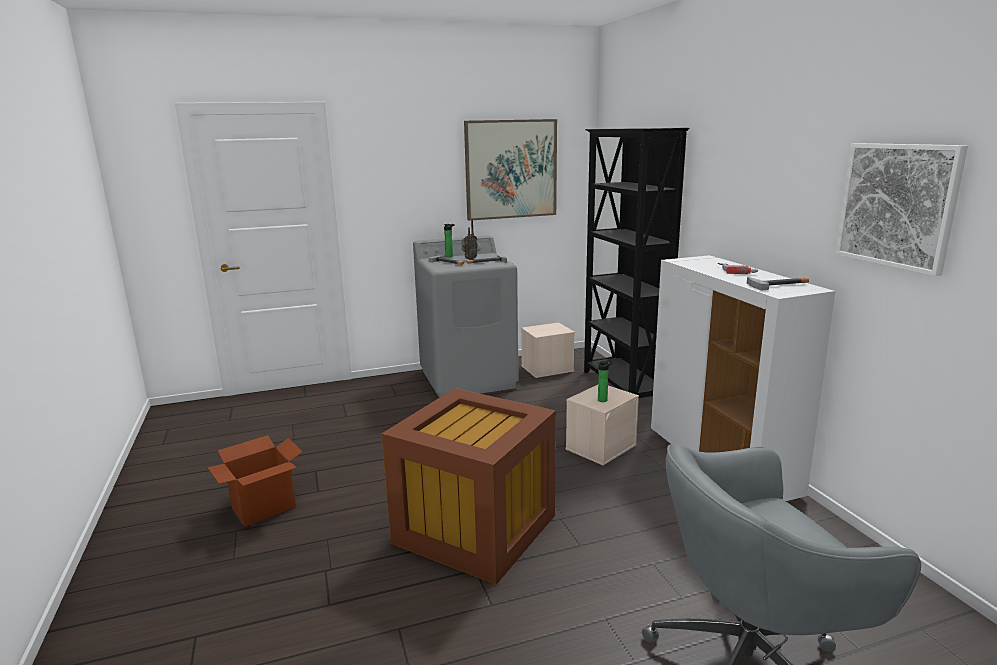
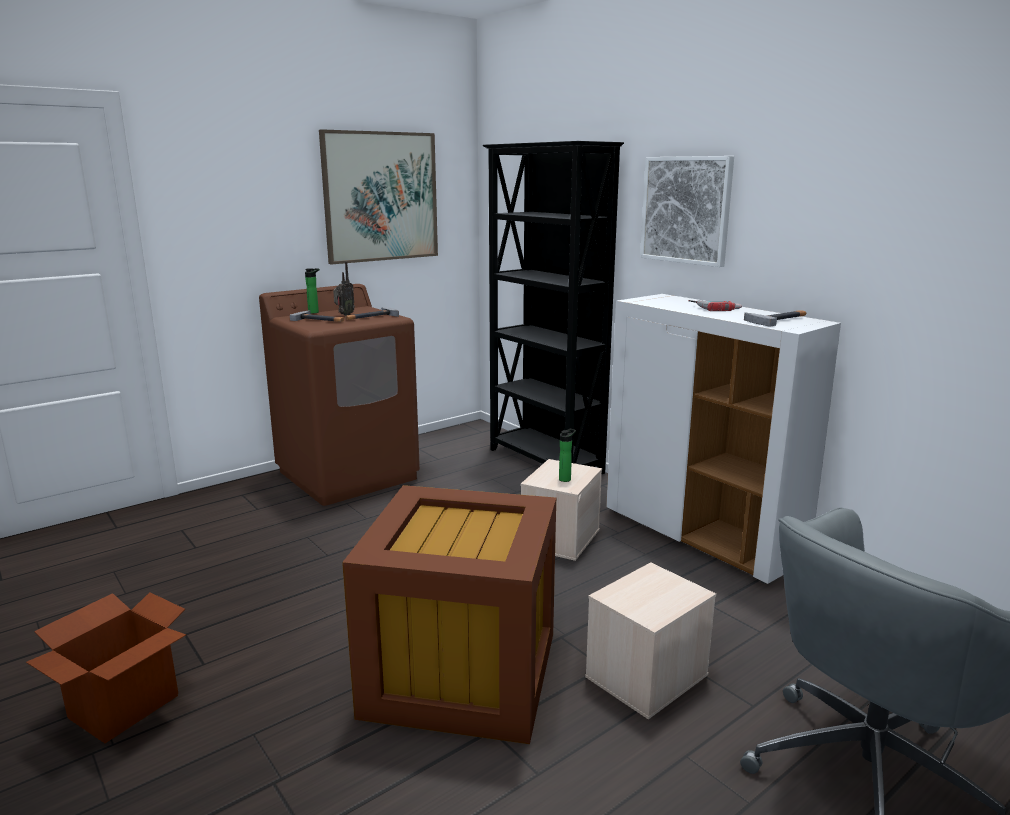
camera: 20 degrees left, 0 degrees up
(468, 379) = (348, 475): grey washing machine -> brown washing machine
(547, 369) = (443, 451): beige storage box -> beige storage box (646, 677)
(897, 205) = (916, 221): picture -> picture (686, 210)

